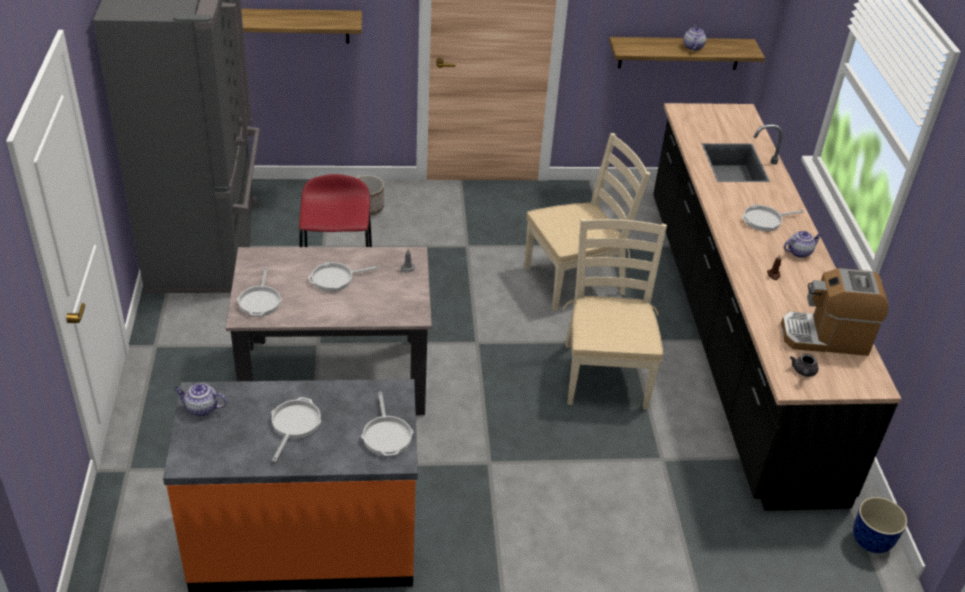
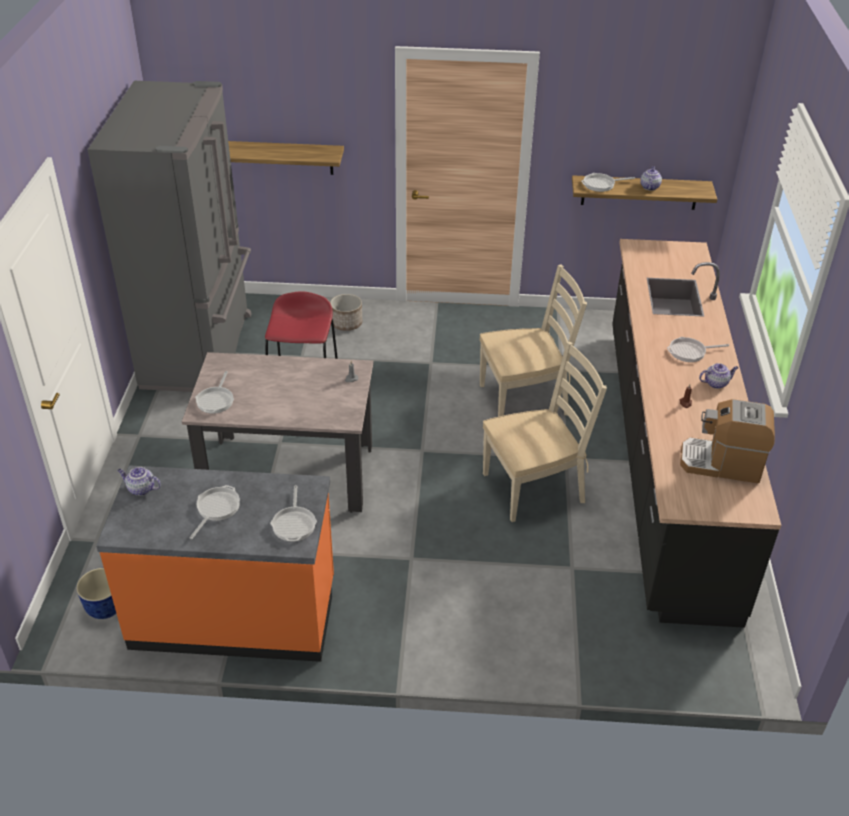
camera: 10 degrees right, 0 degrees up
(335, 279) = (285, 384): frying pan -> frying pan (601, 184)
(605, 375) = (534, 487): beige chair -> beige chair turned 60 degrees clockwise
(803, 372) = (691, 494): grey teapot -> none
(871, 542) = (757, 660): planter -> planter (105, 609)

